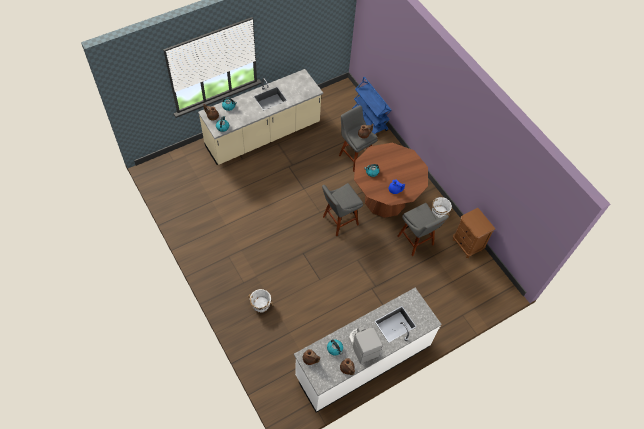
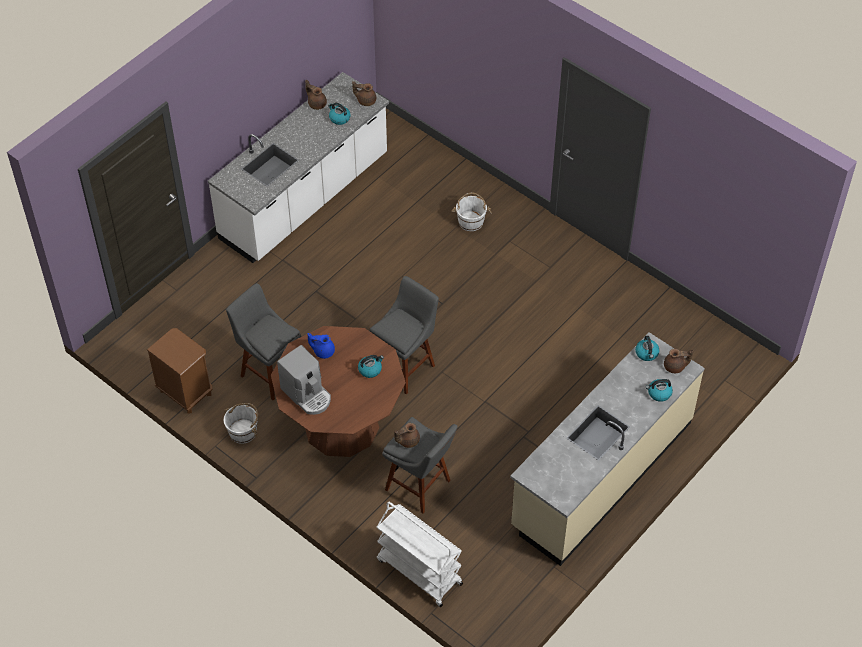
camera: 165 degrees right, 5 degrees down
(362, 345) = (305, 130): coffee machine -> coffee machine (307, 394)
(370, 120) = (418, 571): blue cart -> white cart

